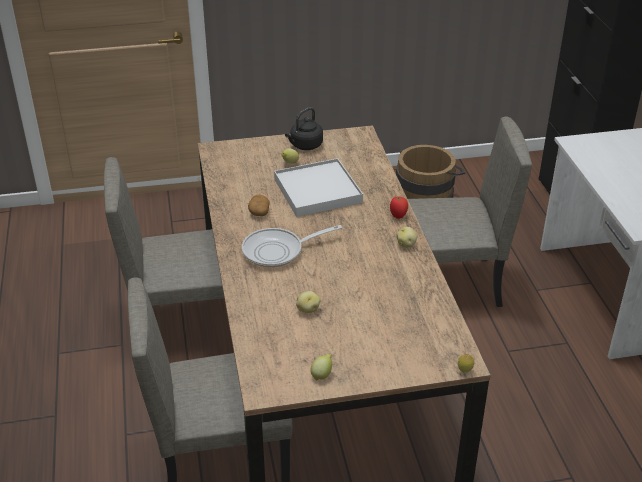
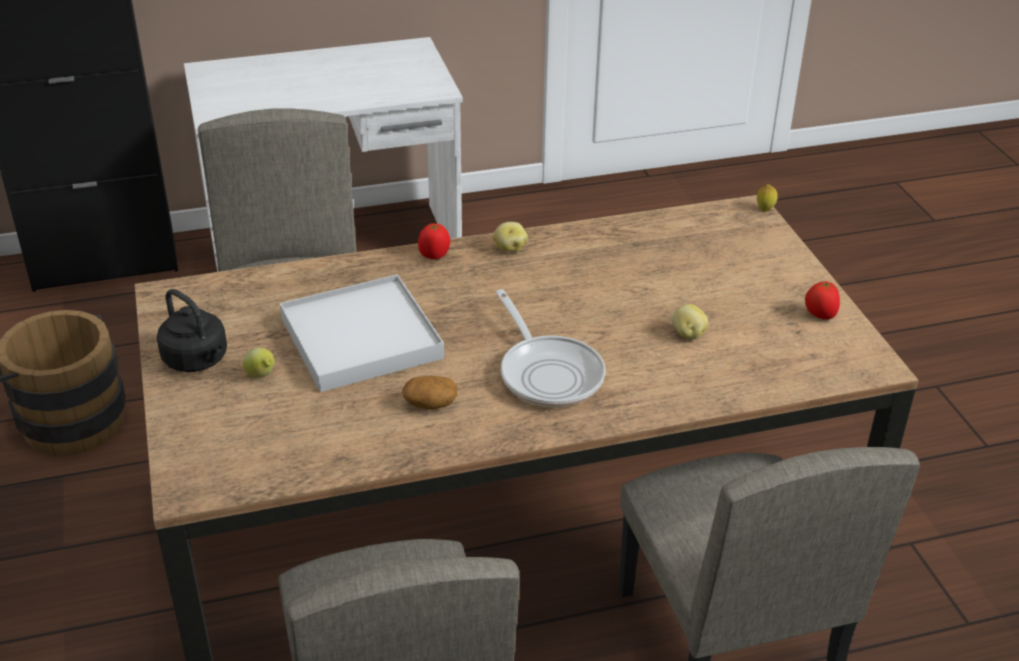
camera: 95 degrees left, 0 degrees up
(322, 375) = (819, 315): lemon -> tomato

